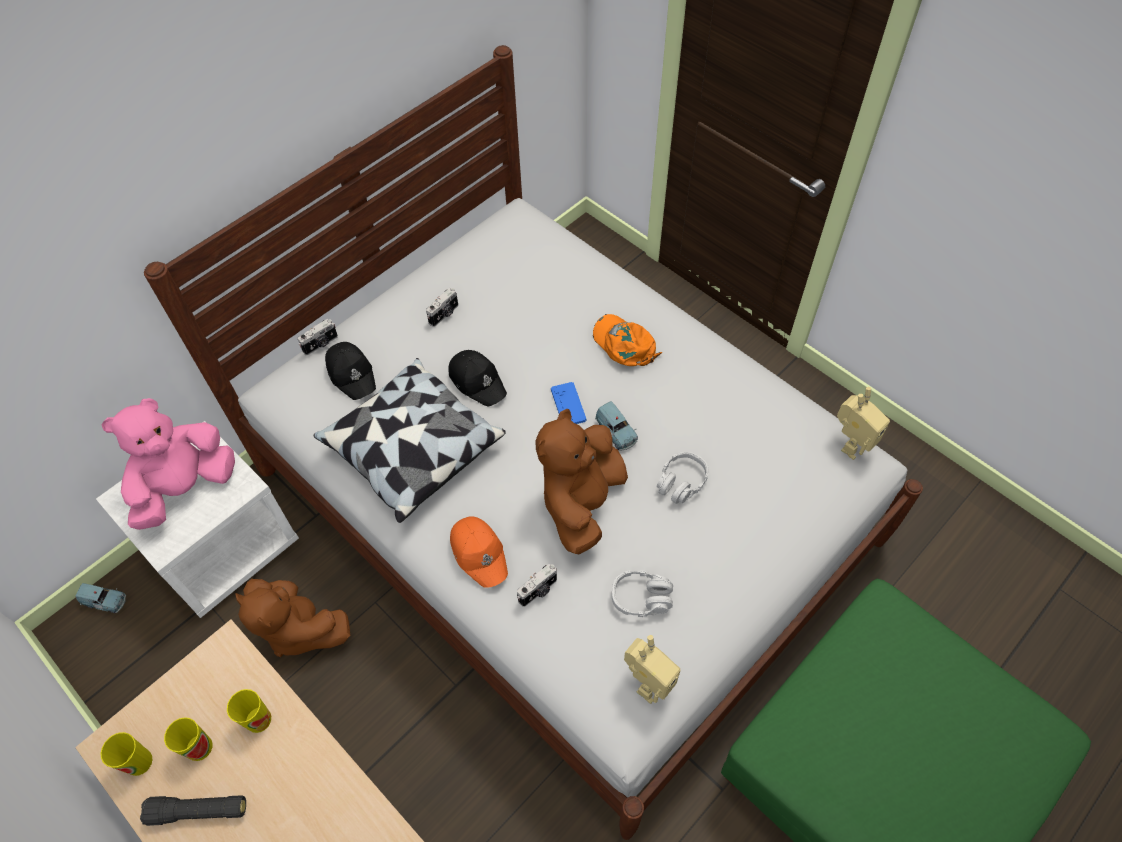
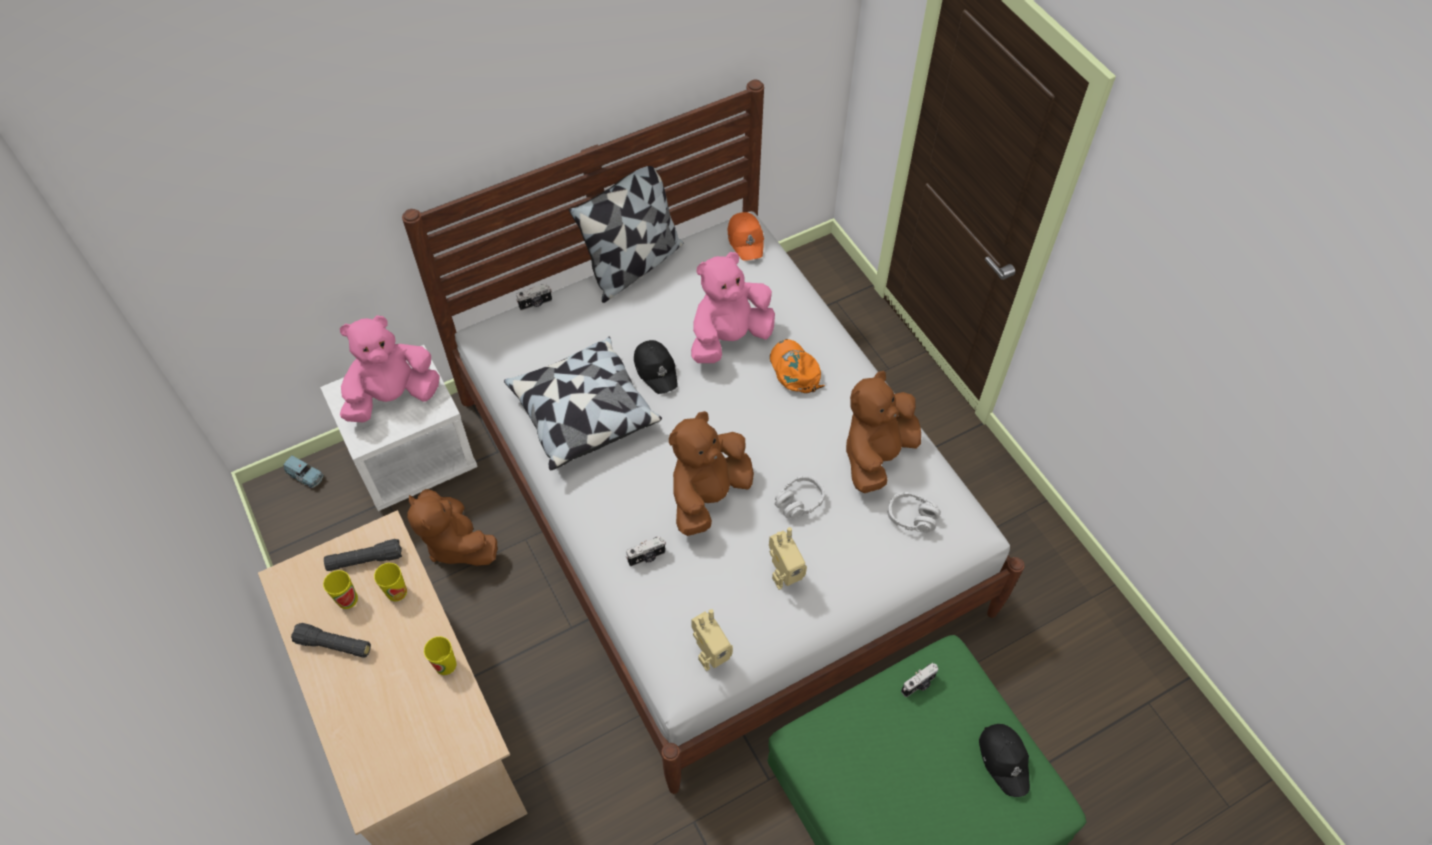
camera: 15 degrees right, 0 degrees up
(139, 762) = (300, 597): cup -> cup (445, 665)
(208, 691) = (365, 560): none -> black flashlight
(352, 373) = (553, 336): black cap -> black cap (1005, 760)
(415, 279) = (633, 265): none -> pillow
(444, 314) = (648, 304): camera -> camera (919, 685)
(479, 553) = (609, 513): orange cap -> orange cap (746, 240)
(543, 328) = (729, 338): none -> pink plush toy
(568, 405) = (726, 410): blue game controller -> none
(616, 433) = (759, 445): blue toy car -> none
(641, 598) = (729, 586): grey headphones -> grey headphones (912, 517)
(741, 411) = (876, 455): none -> brown plush toy
(850, 444) = (962, 509): toy robot -> toy robot (783, 574)

